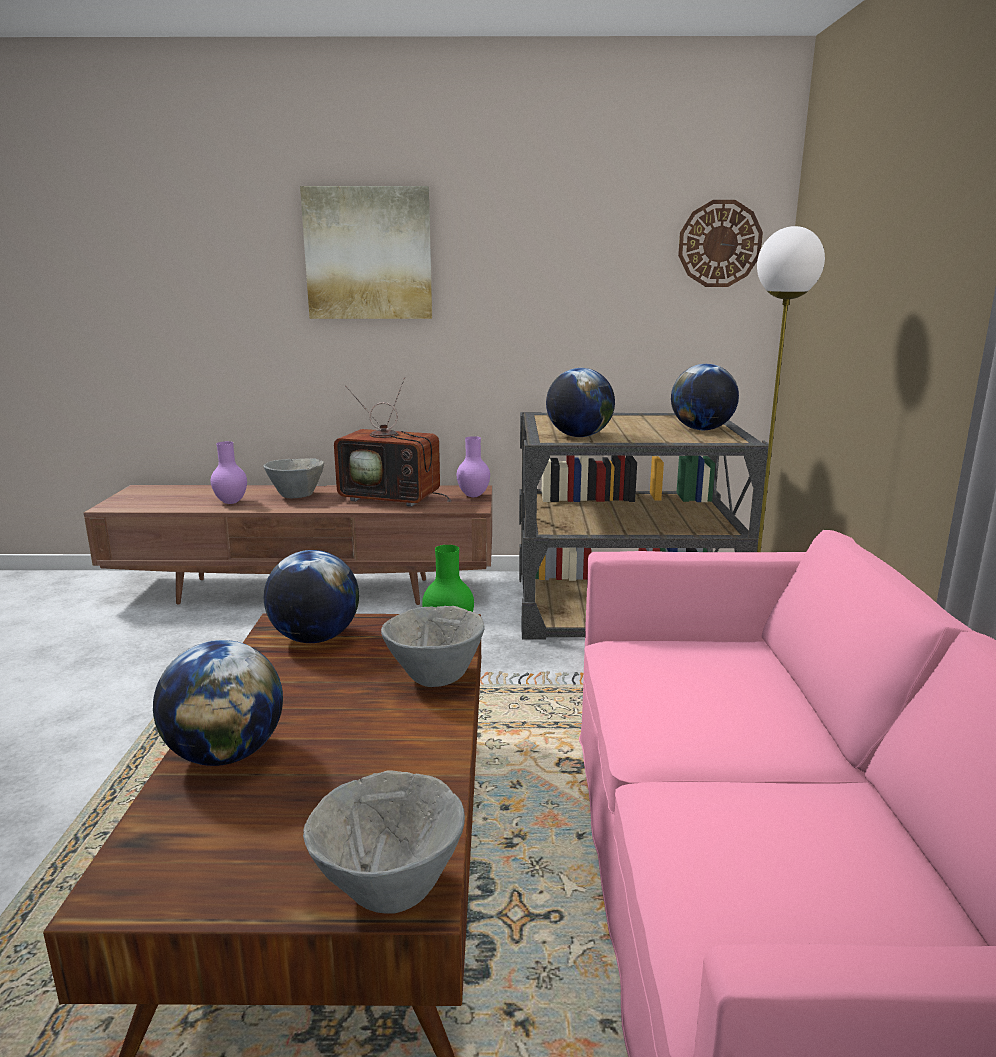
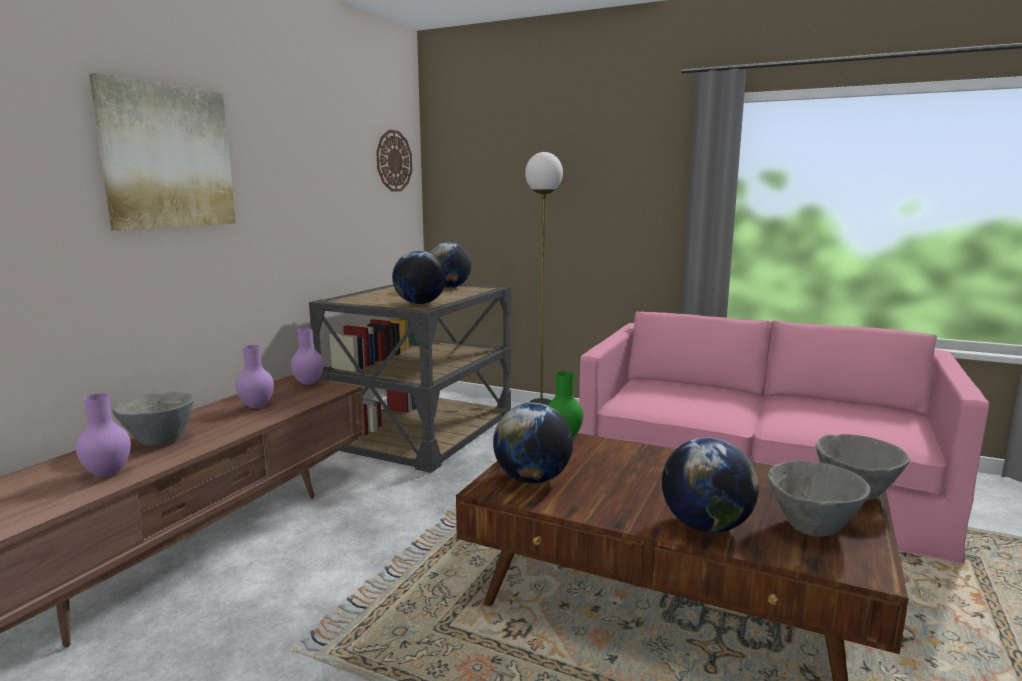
camera: 65 degrees left, 5 degrees down
(394, 498) = (257, 406): television -> purple vase
(434, 677) = (628, 452): grey bowl -> grey bowl (811, 528)

